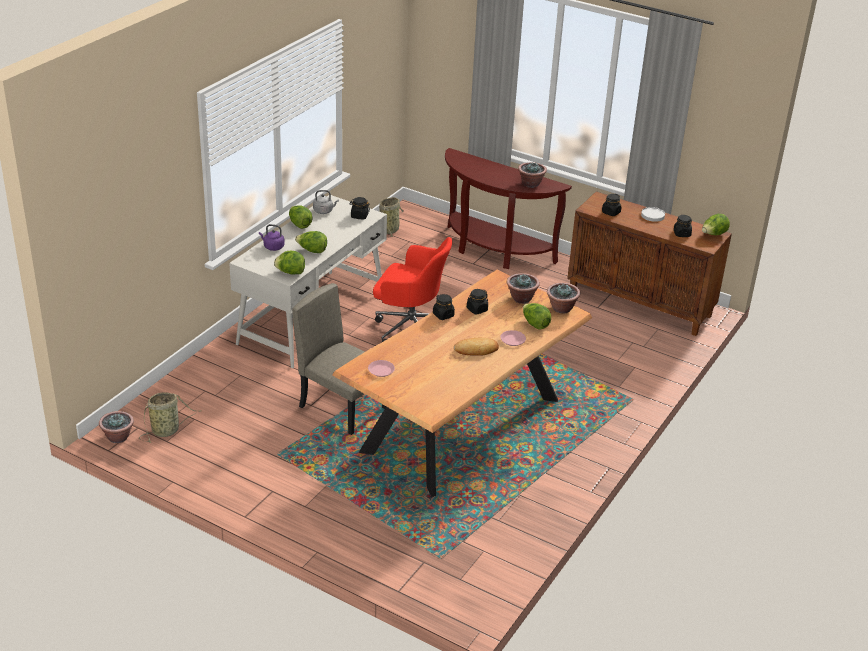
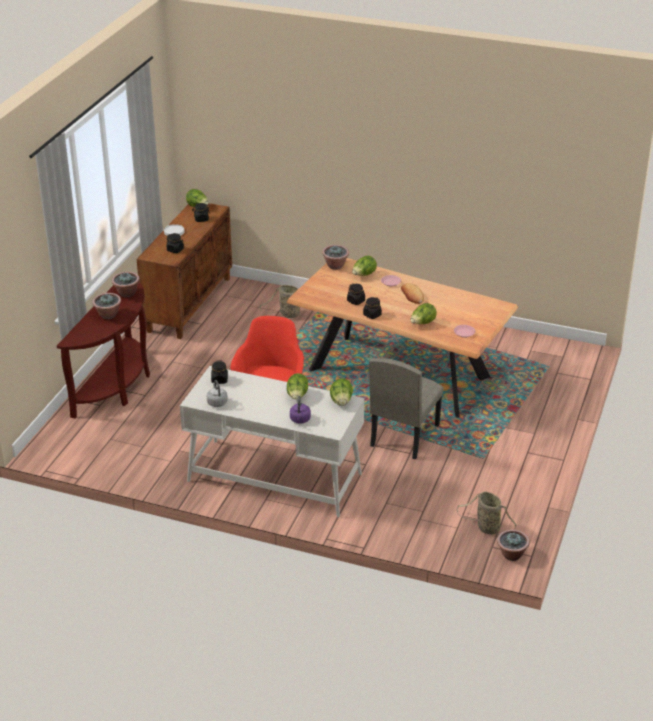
camera: 100 degrees left, 0 degrees up
(299, 224) = (250, 412): lettuce -> lettuce (422, 323)
(390, 229) = (87, 455): basket -> basket (288, 314)
(521, 298) = (329, 283): potted plant -> potted plant (108, 315)

